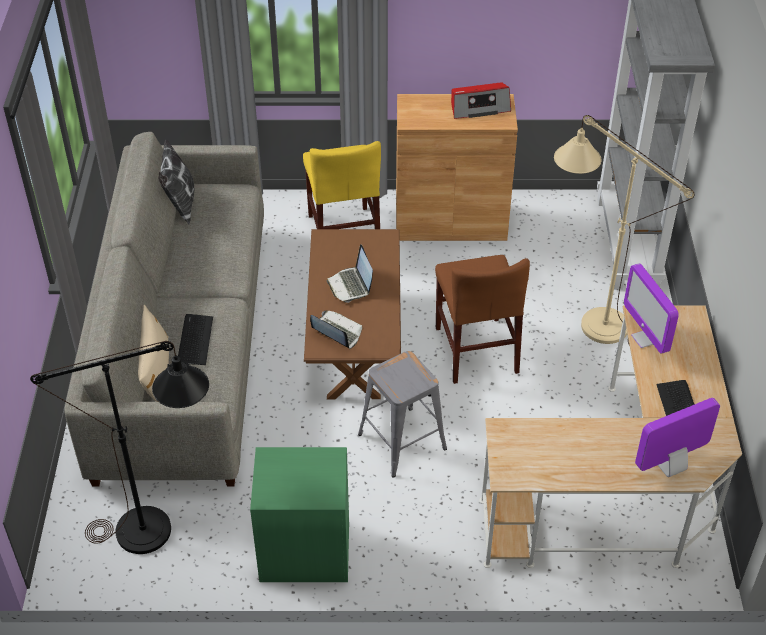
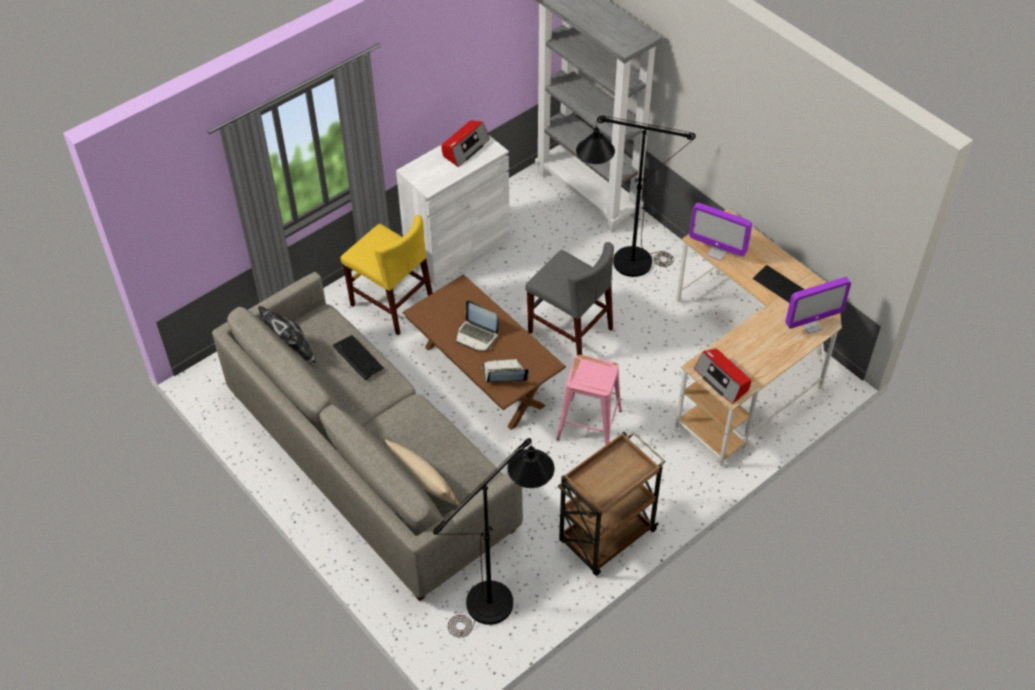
camera: 40 degrees left, 5 degrees up
(195, 340) = (422, 444): keyboard -> keyboard (358, 358)
(305, 550) = (606, 537): green nightstand -> brown cart
(401, 442) = (589, 425): grey stool -> pink stool
(450, 222) = (457, 249): brown cabinet -> white cabinet
(476, 350) = (570, 330): brown chair -> grey chair
(512, 457) = (722, 380): none -> radio
(592, 321) = (621, 263): beige floor lamp -> black floor lamp
(670, 466) = (811, 325): monitor -> monitor turned 135 degrees counterclockwise

